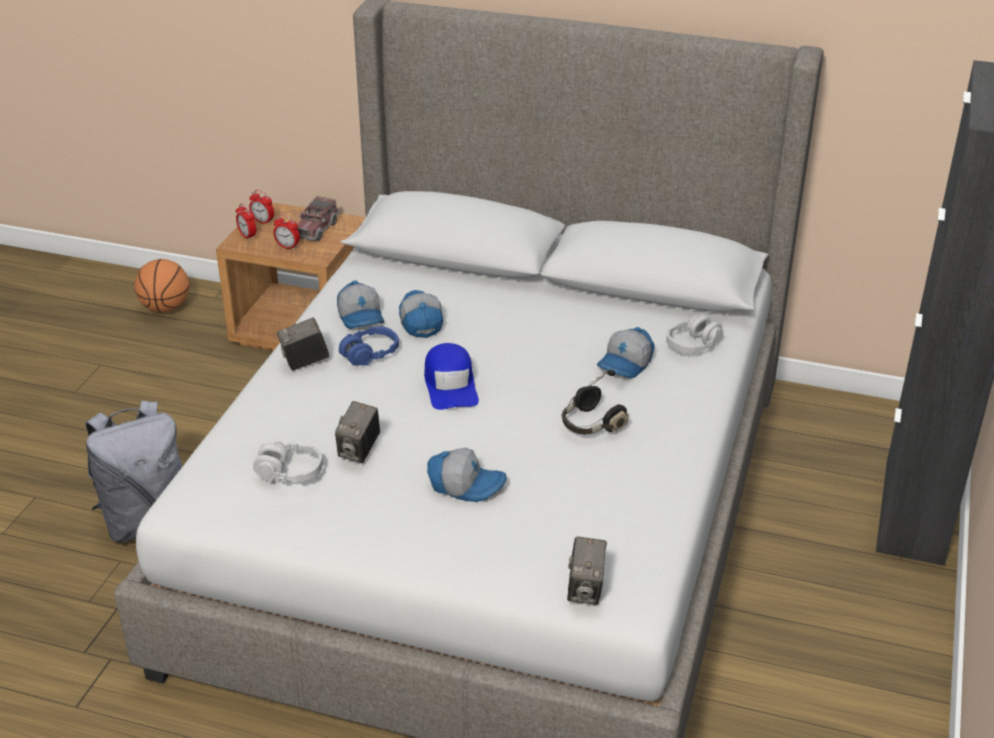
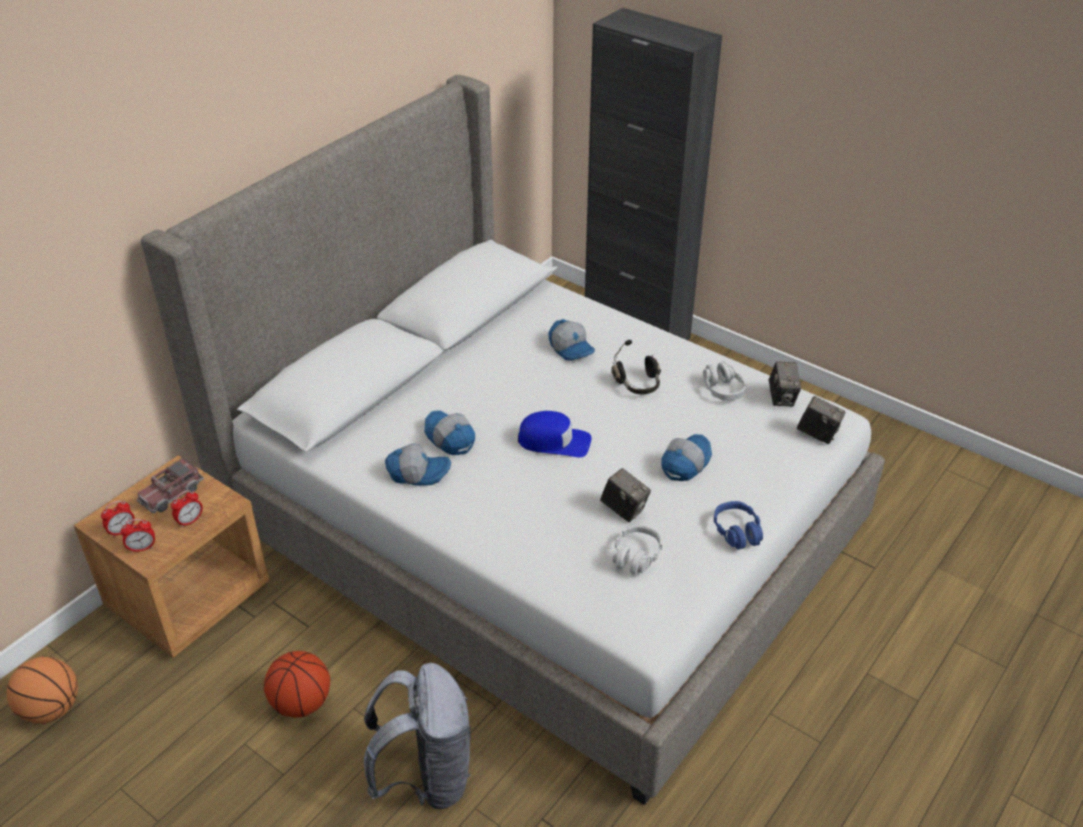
camera: 70 degrees left, 5 degrees up
(208, 425) = (301, 703): none -> basketball
(305, 362) = (471, 521): camera -> camera (782, 398)
(316, 229) = (172, 494): toy truck -> toy truck turned 90 degrees clockwise
(370, 354) = (482, 478): blue headphones -> blue headphones (737, 532)
(419, 321) = (449, 439): cap -> cap turned 45 degrees clockwise
(693, 344) = (564, 312): grey headphones -> grey headphones (723, 389)

